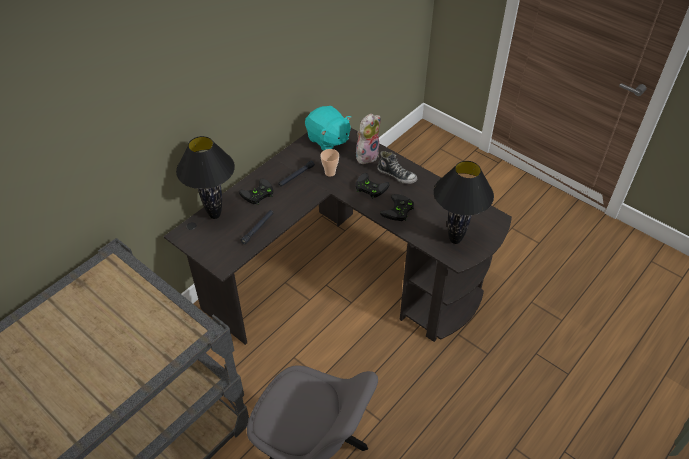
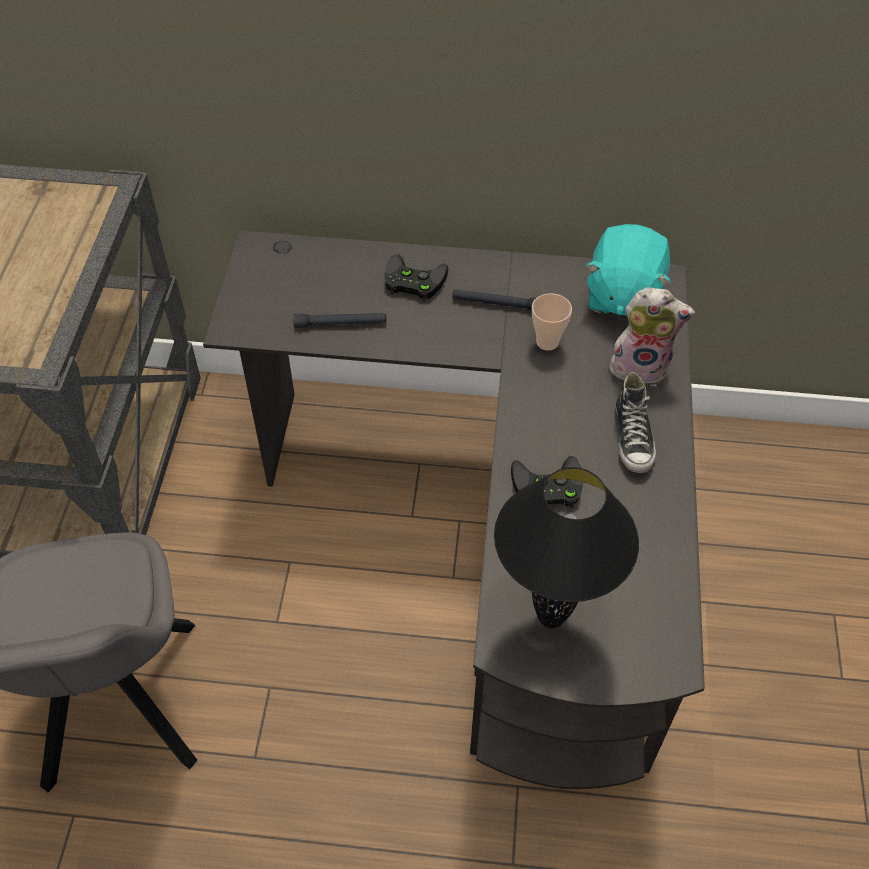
camera: 55 degrees right, 5 degrees up
(215, 215) = (324, 260): black table lamp -> none
(369, 187) = (564, 415): black game controller -> none

